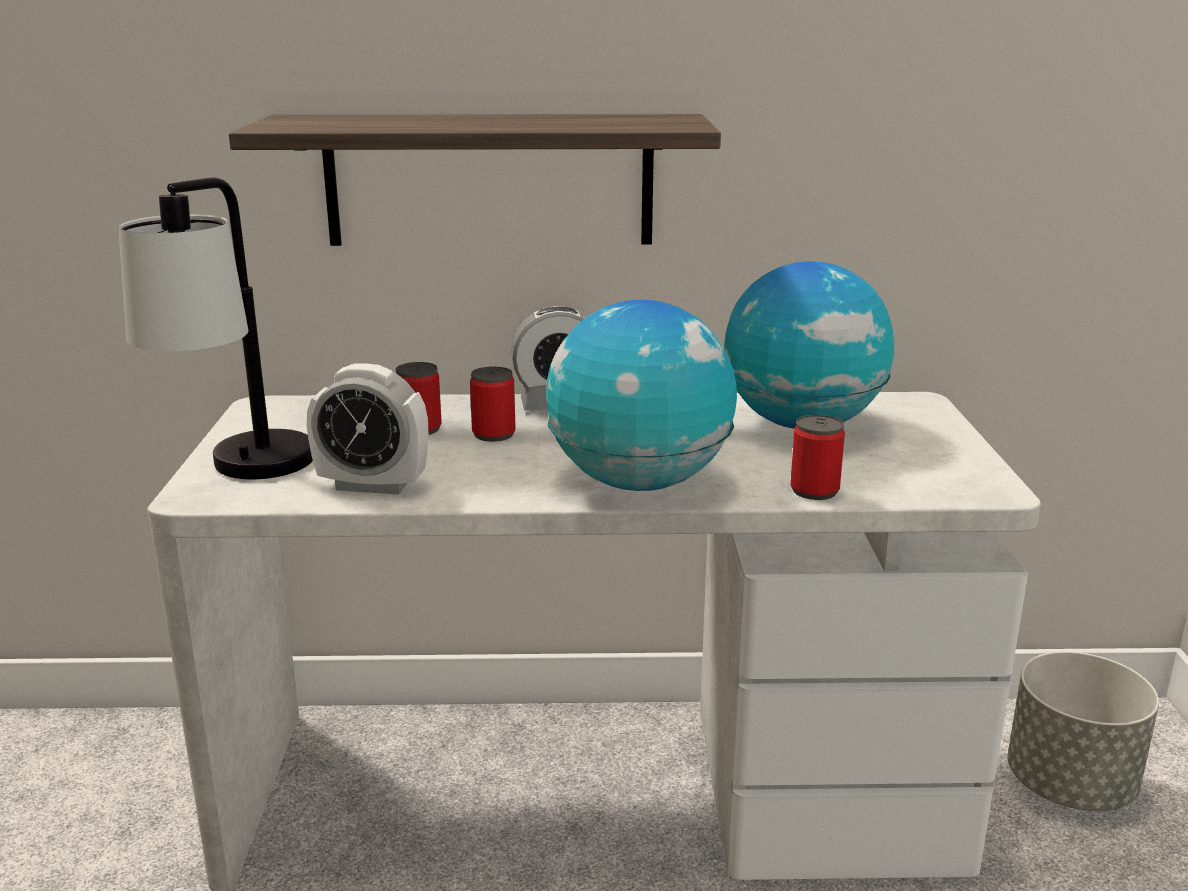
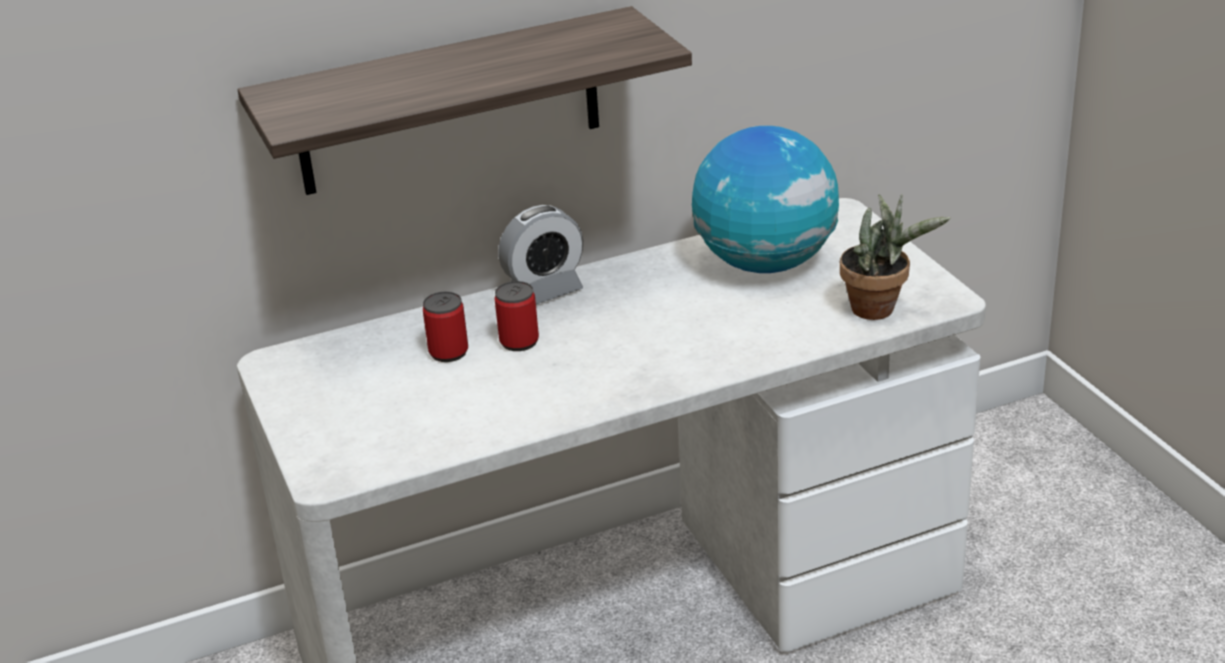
camera: 20 degrees left, 10 degrees up
(241, 479) = (347, 450): table lamp -> none
(372, 485) = (468, 425): alarm clock -> none
(640, 483) = (682, 363): globe -> none
(814, 491) = (820, 335): can -> none
(902, 483) = (880, 309): none -> potted plant
(1069, 786) = (998, 494): grey planter -> none

